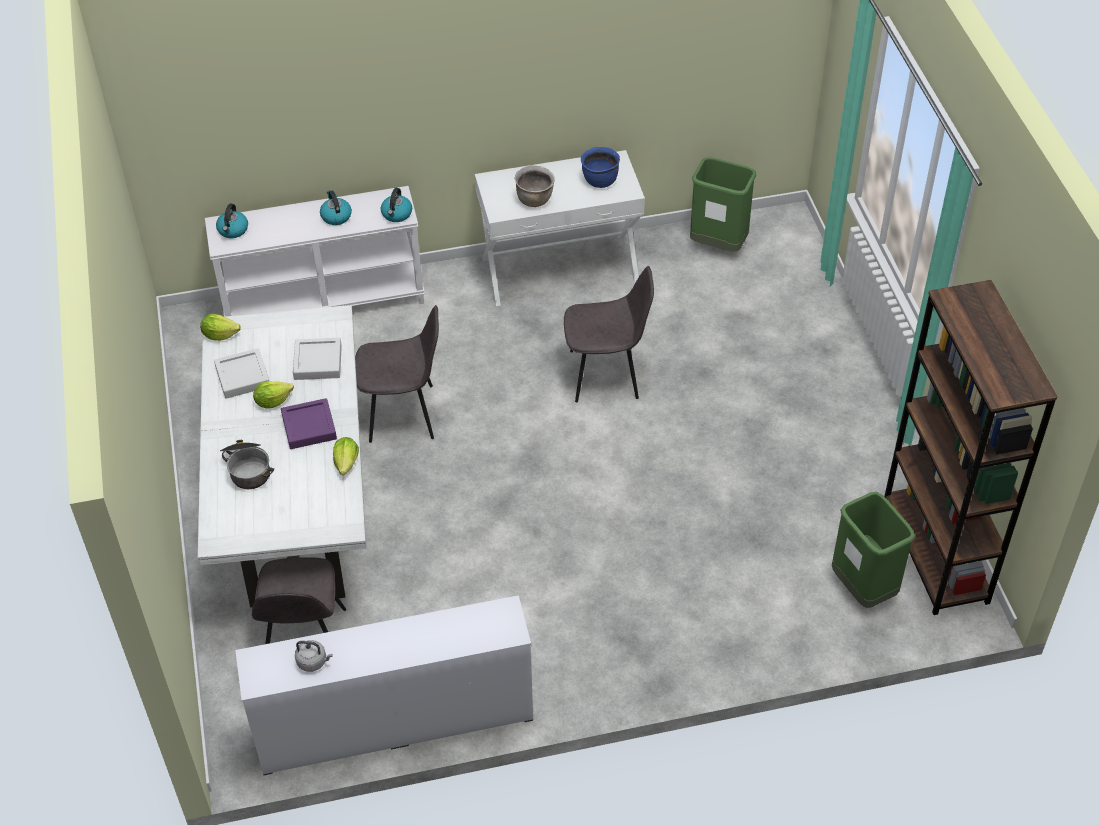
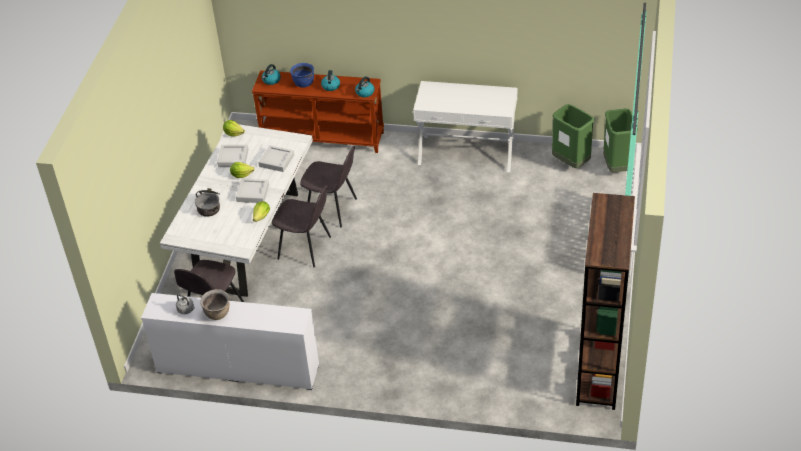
camera: 25 degrees right, 5 degrees down
(309, 427) = (253, 193): purple tray -> grey tray
(324, 300) = (323, 137): white console table -> brown console table
(535, 200) = (446, 103): brown cooking pot -> brown cooking pot (217, 314)
(599, 180) = (491, 101): blue cooking pot -> blue cooking pot (303, 83)
(606, 374) = (460, 219): grey chair -> grey chair (306, 248)
(863, 588) = (542, 378): green trash can -> green trash can (617, 167)

